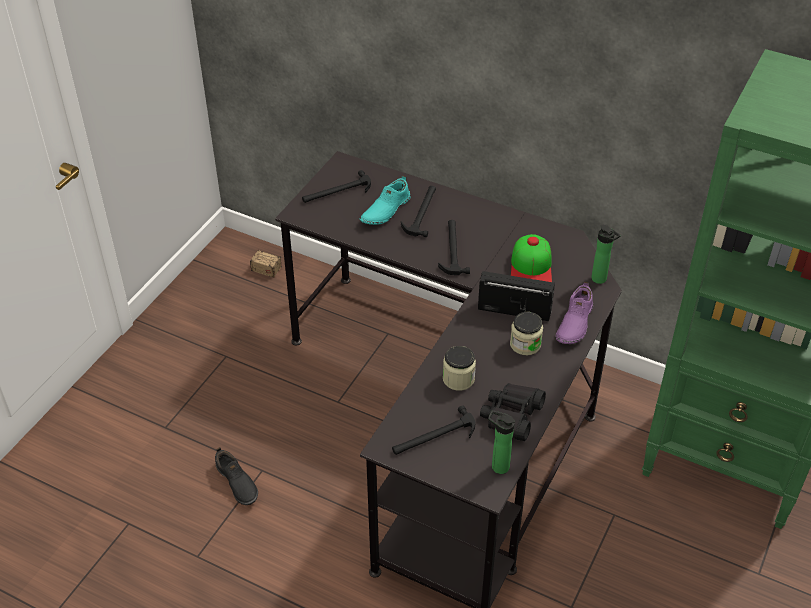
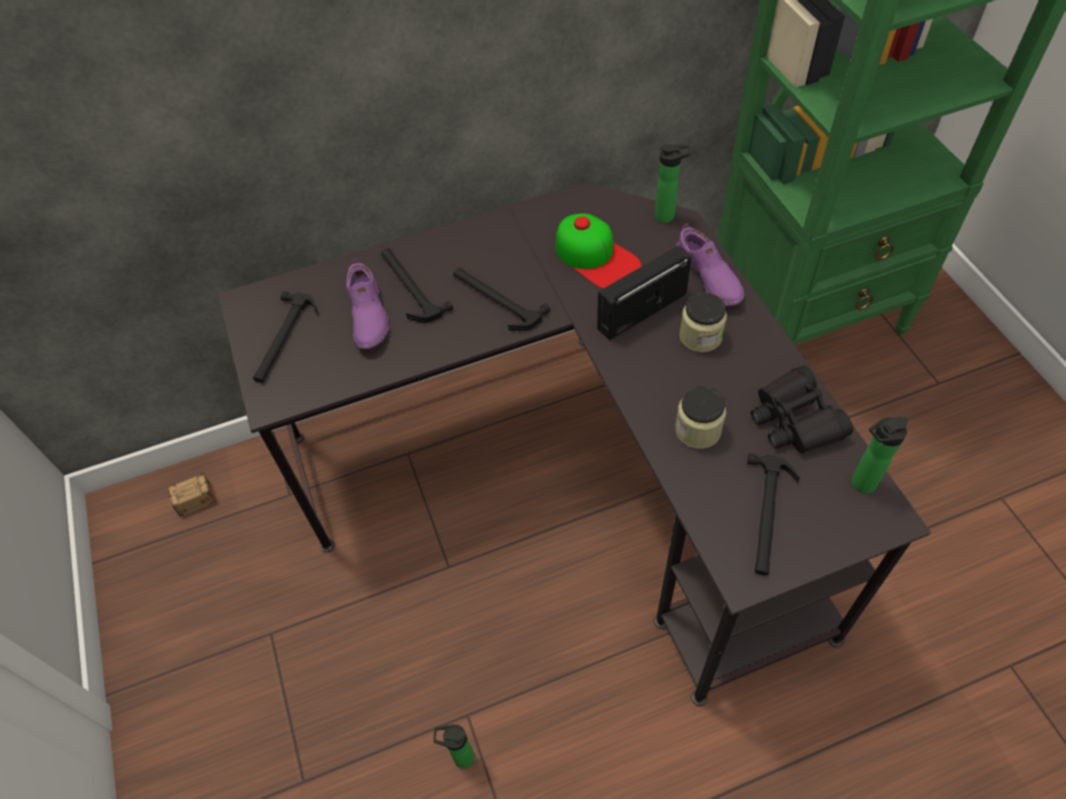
camera: 45 degrees left, 10 degrees up
(236, 483) = (460, 757): black shoe -> bottle
(385, 210) = (367, 316): turquoise shoe -> purple shoe

